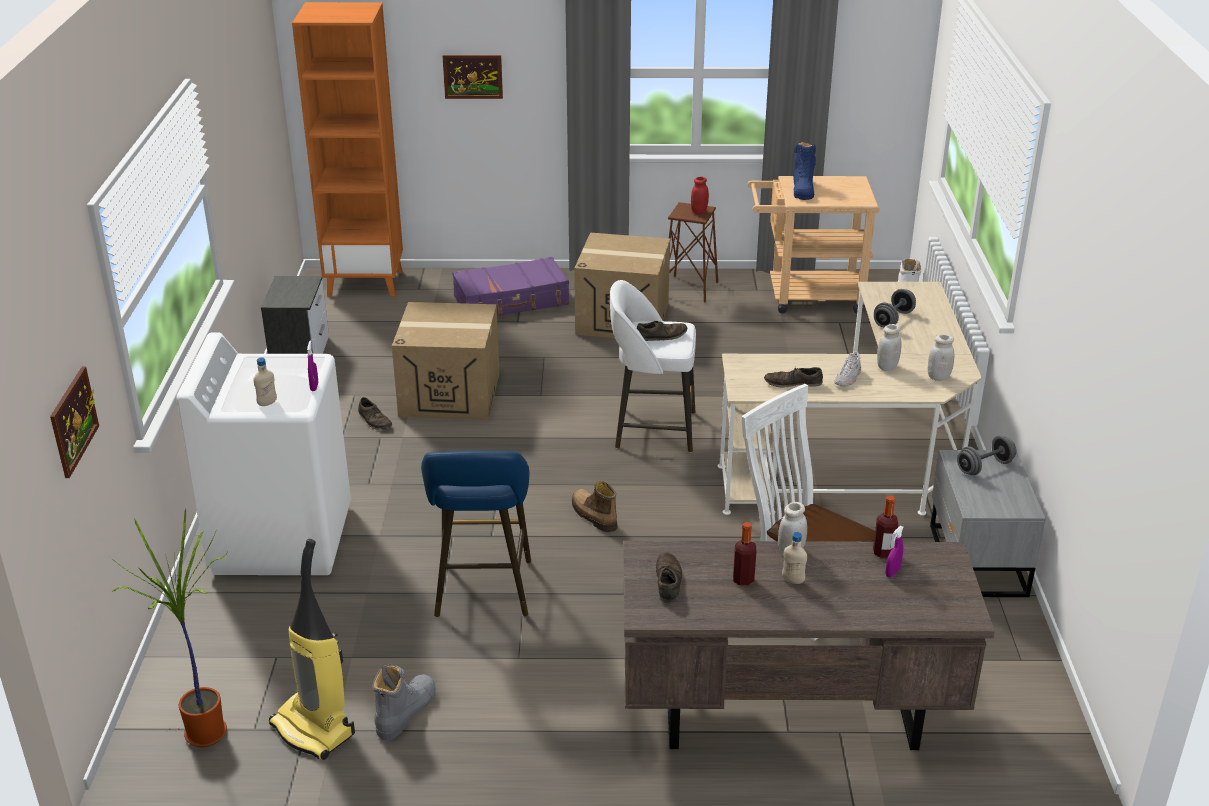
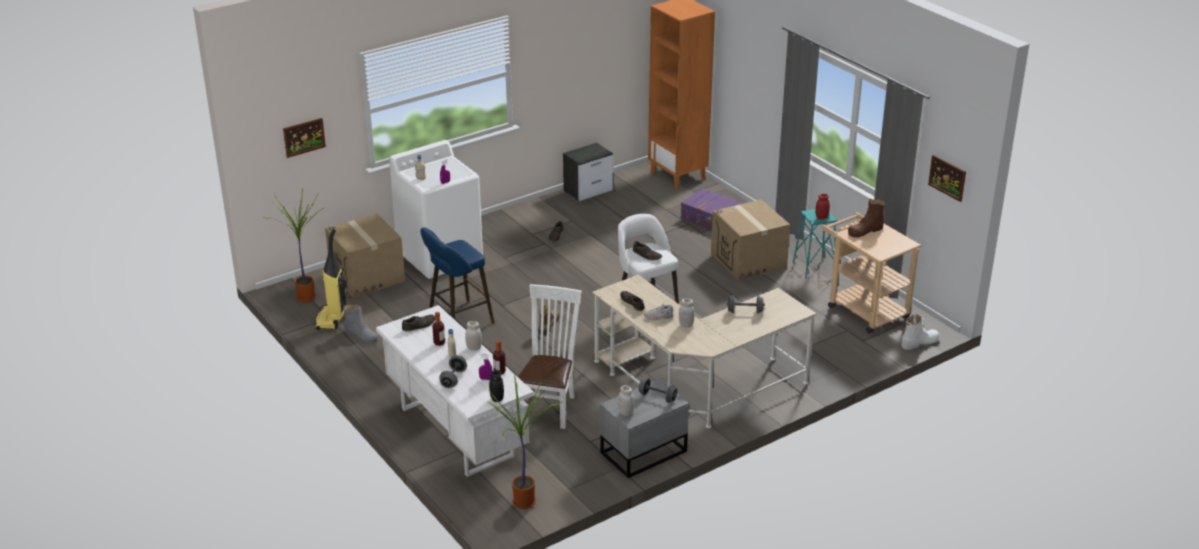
camera: 55 degrees right, 0 degrees up
(405, 712) = (361, 335): grey boot -> grey boot turned 45 degrees clockwise
(450, 394) = (604, 244): cardboard box -> cardboard box (367, 276)
(473, 76) = (750, 75): picture -> picture (947, 178)
(690, 289) = (814, 268): brown stool -> turquoise stool
(787, 714) = (455, 432): brown desk -> white desk
(802, 189) = (865, 231): blue boot -> brown boot
(866, 604) = (453, 379): none -> grey dumbbell
(938, 377) = (694, 343): white jar -> white jar (626, 412)
(958, 582) = (497, 398): none -> black jar
(1027, 715) = (526, 503): none -> potted plant

